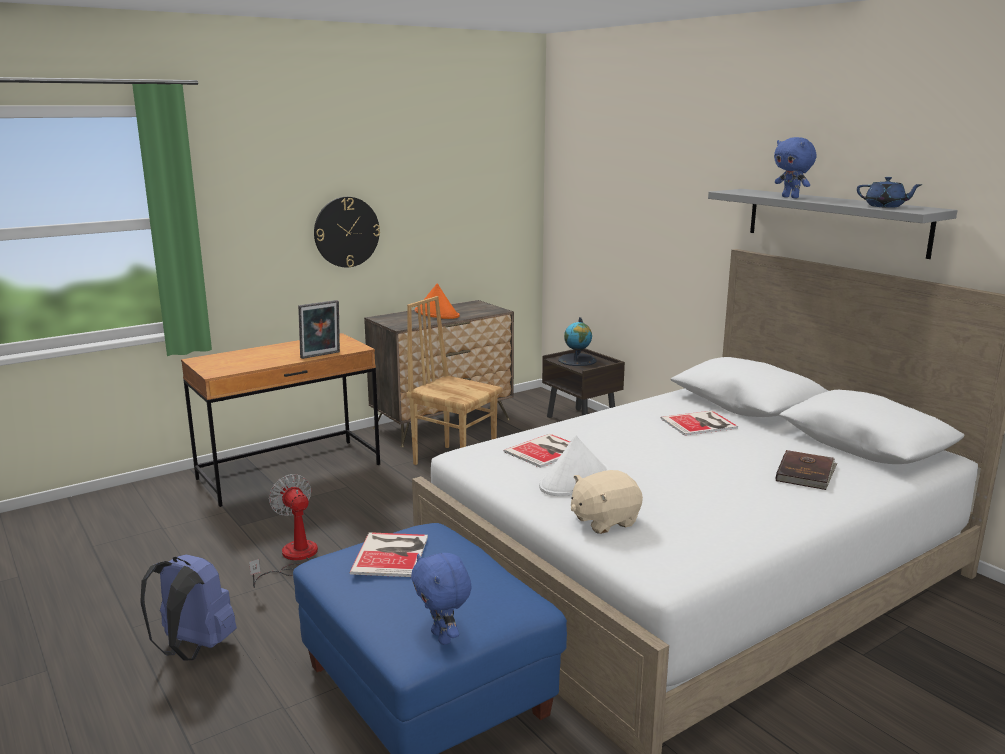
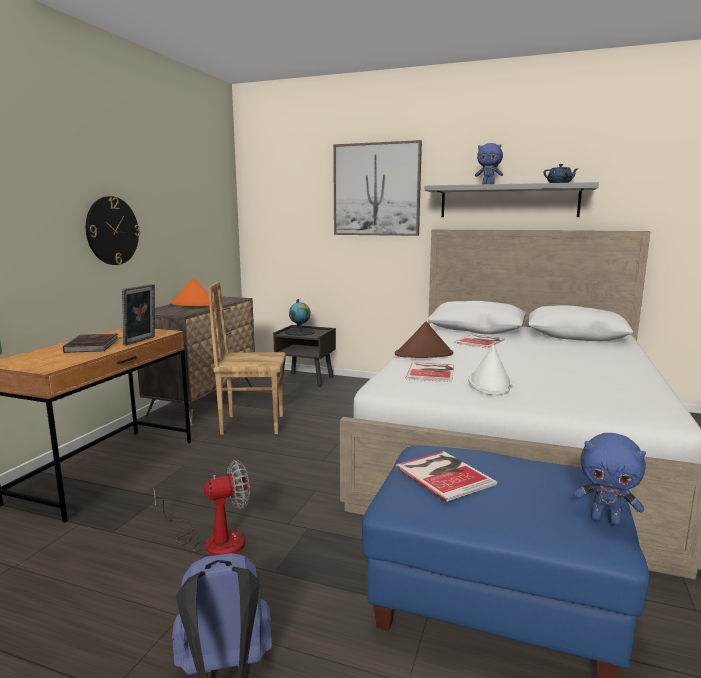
camera: 35 degrees left, 5 degrees down
(292, 558) = (213, 540): fan -> fan turned 135 degrees clockwise
(589, 426) = (424, 354): none -> brown hat
(604, 521) = (563, 400): beige plush toy -> none
(680, 184) = (376, 189): none -> picture
(806, 473) = (588, 352): brown book -> brown book (93, 345)

